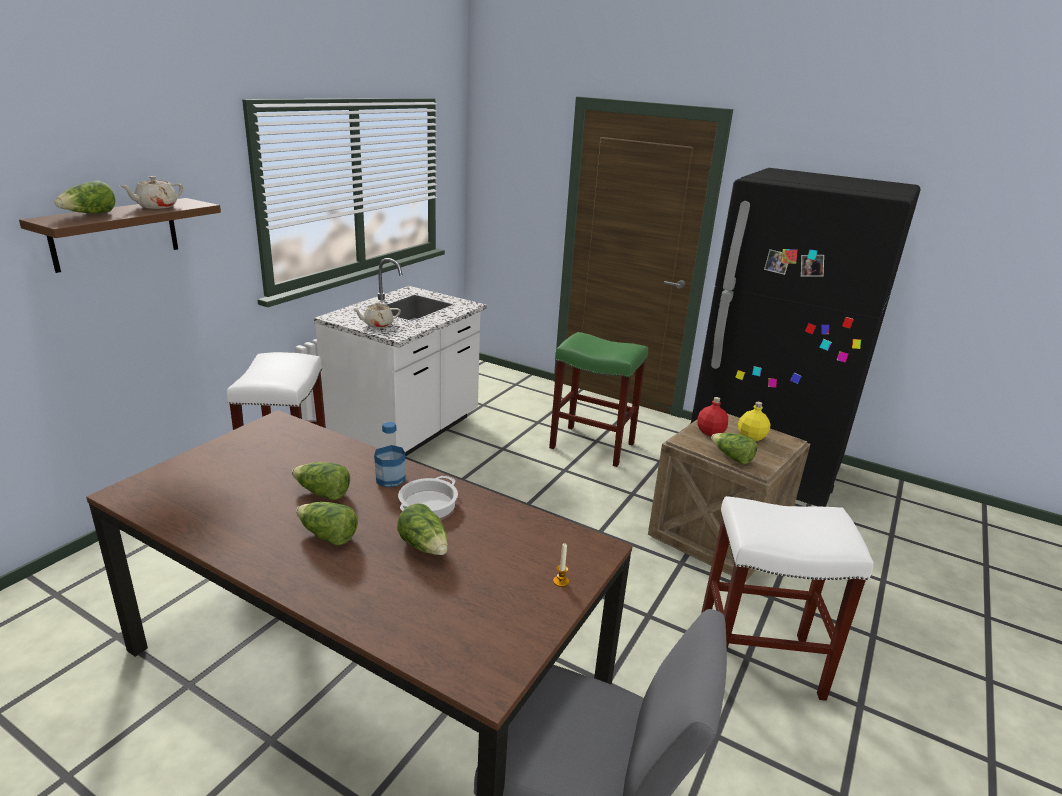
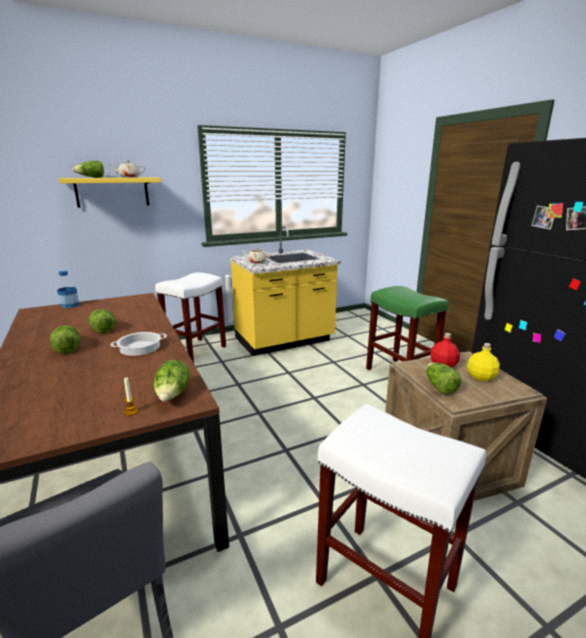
camera: 35 degrees right, 5 degrees down
(115, 234) = (112, 192): brown shelf -> yellow shelf
(390, 479) = (145, 331): bottle -> bottle (70, 305)
(406, 432) = (284, 340): white counter -> yellow counter
(425, 546) = (98, 367): lettuce -> lettuce (173, 395)

